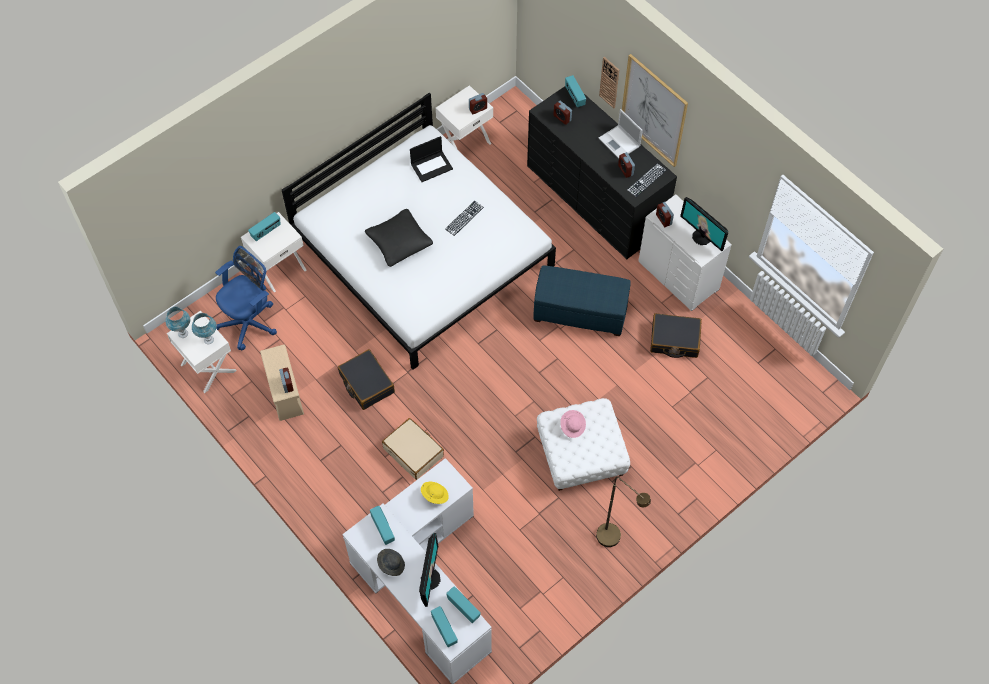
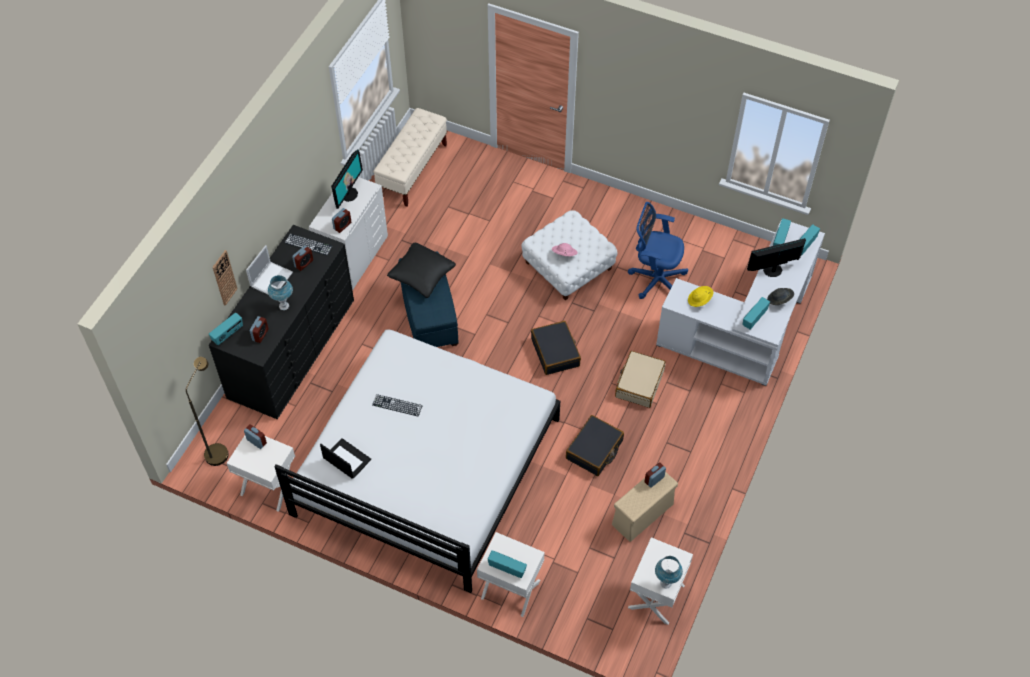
camera: 115 degrees left, 5 degrees down
(209, 340) = (658, 555): blue table lamp -> blue table lamp (284, 306)
(250, 322) = (586, 585): blue office chair -> blue office chair (655, 279)
(399, 242) = (453, 448): black pillow -> black pillow (421, 275)
(614, 539) = (630, 219): brown floor lamp -> brown floor lamp (218, 449)
(654, 110) = (256, 220): picture -> none
(674, 340) = (423, 239): black suitcase -> black suitcase (555, 352)
(770, 364) = (412, 170): none -> beige bench

